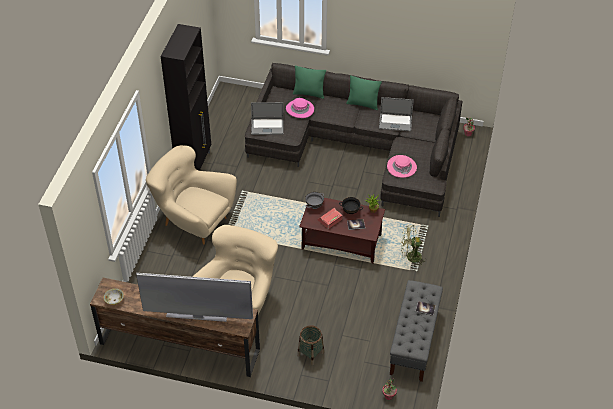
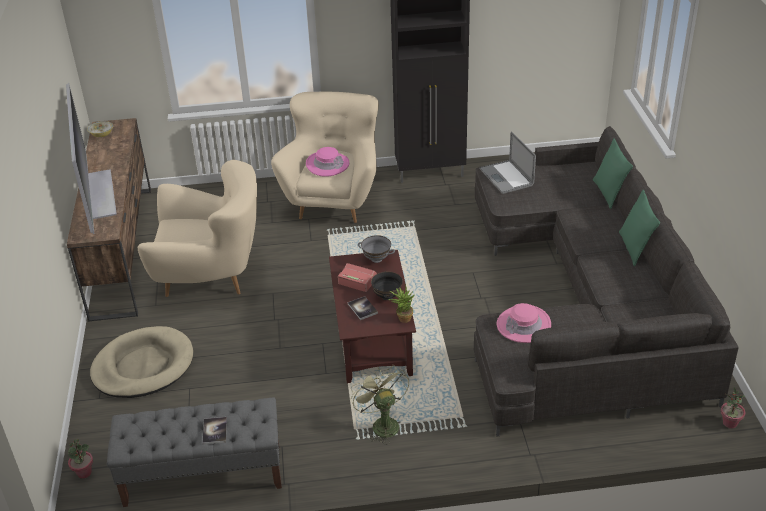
camera: 70 degrees right, 10 degrees down
(300, 109) = (566, 194): pink hat -> pink hat (327, 164)
(310, 354) = (143, 366): basket -> beige dog bed
(395, 122) = (623, 292): laptop -> none

